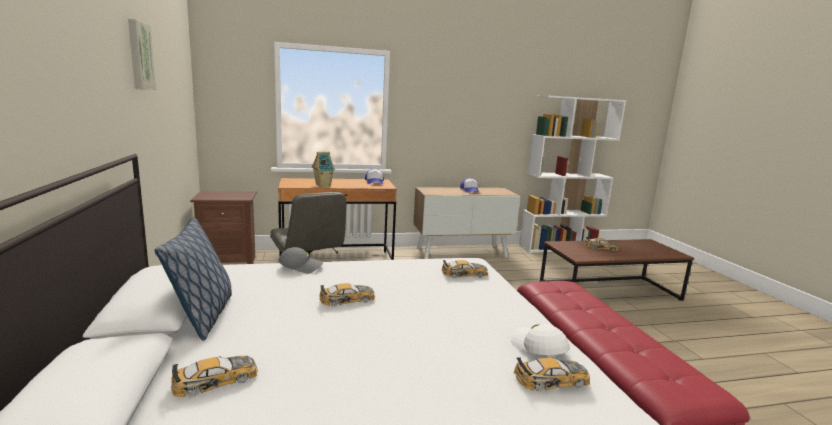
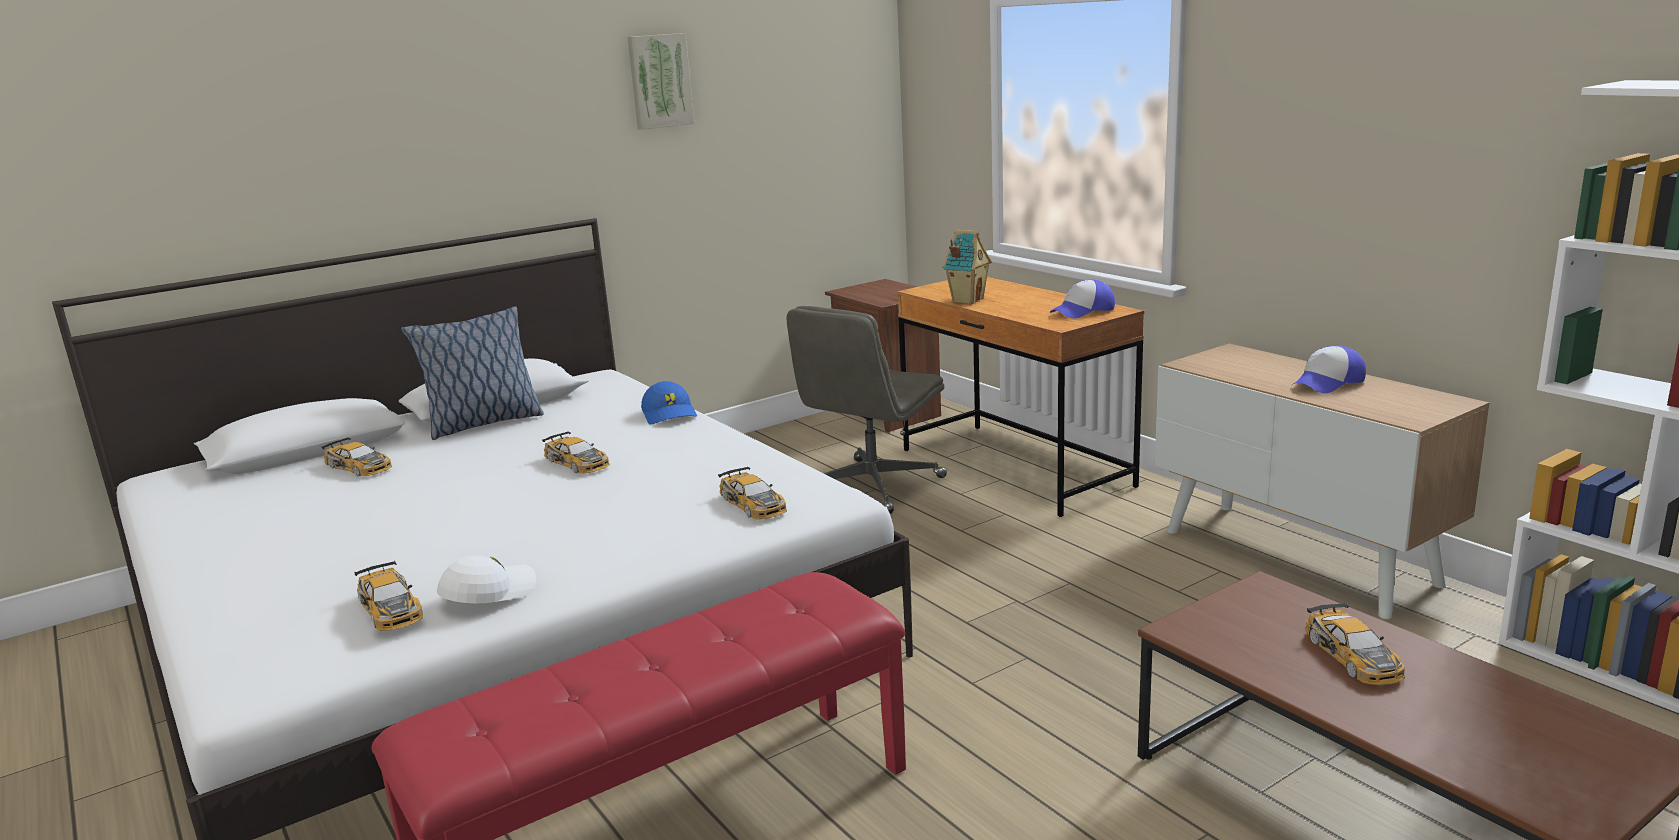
camera: 70 degrees right, 5 degrees up
(301, 267) = (670, 414): grey cap -> blue cap

